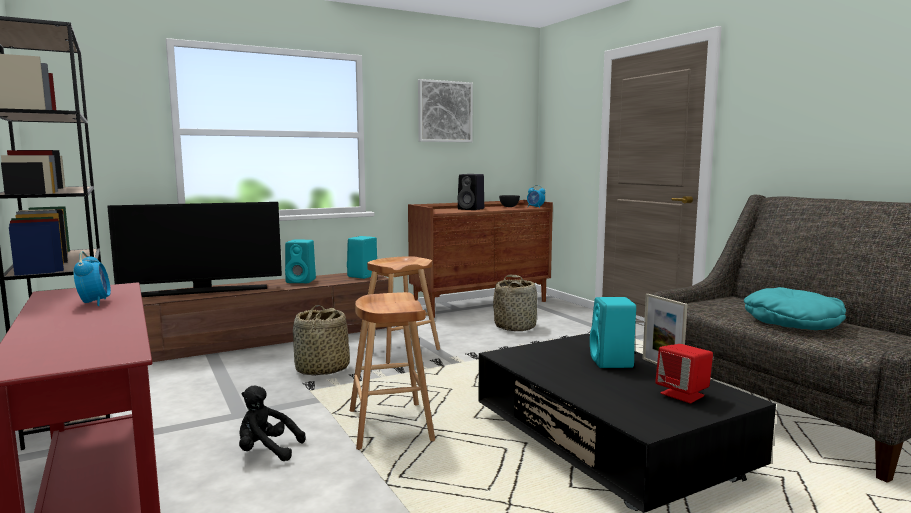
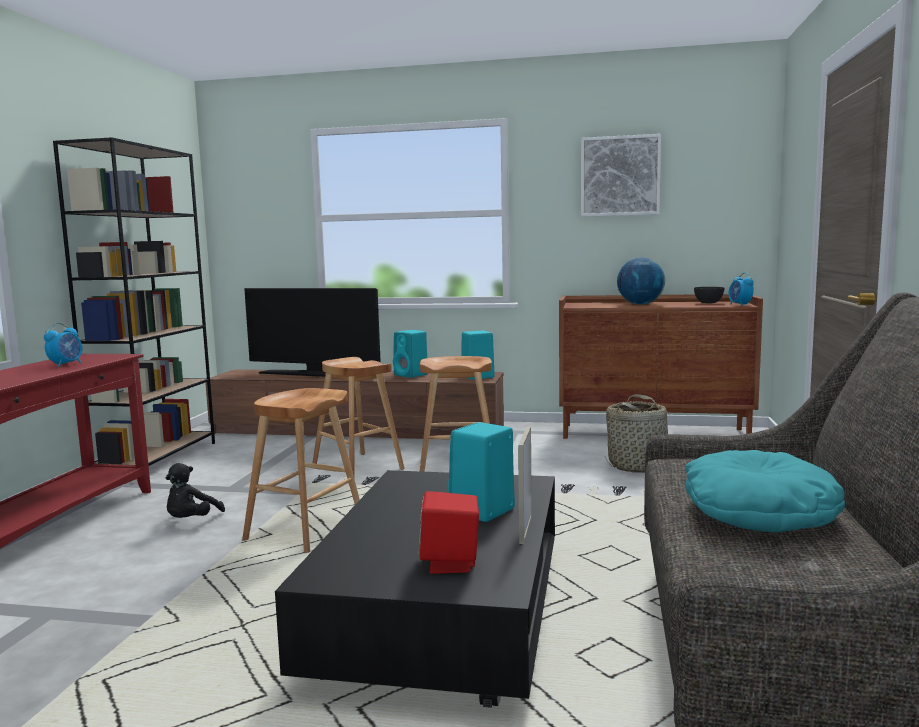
camera: 40 degrees right, 0 degrees up
(266, 451) = (191, 521): black plush toy -> black plush toy turned 120 degrees counterclockwise
(321, 369) = (358, 467): basket -> brown stool
(472, 209) = (640, 304): black speaker -> globe

